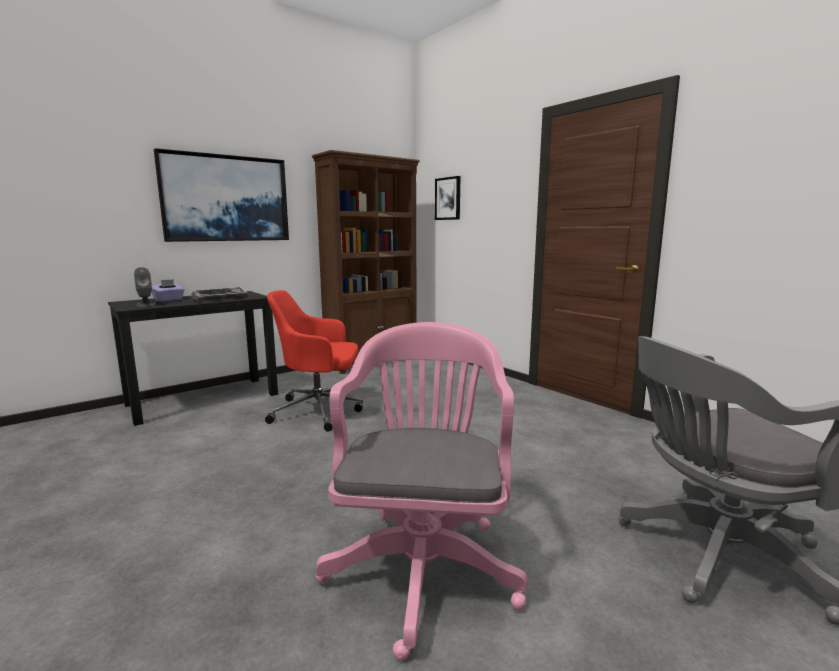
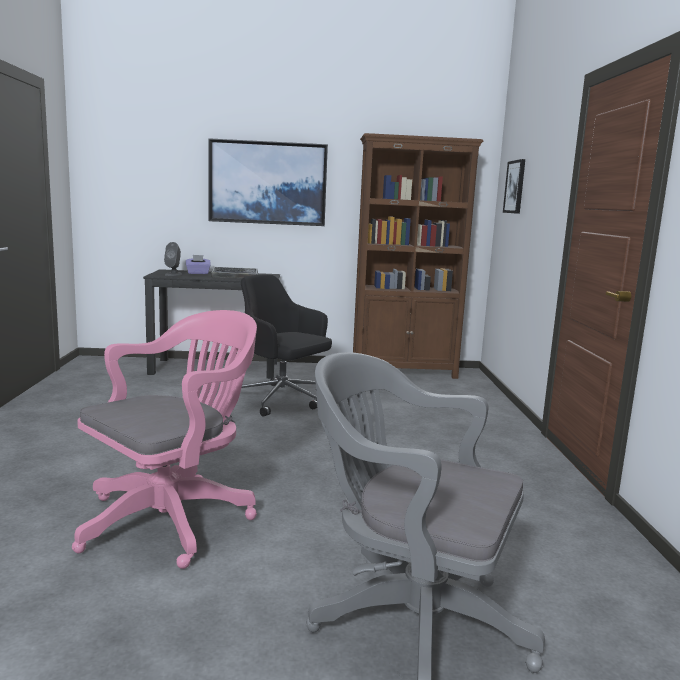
camera: 35 degrees right, 0 degrees up
(319, 411) = (282, 400): red office chair -> black office chair

